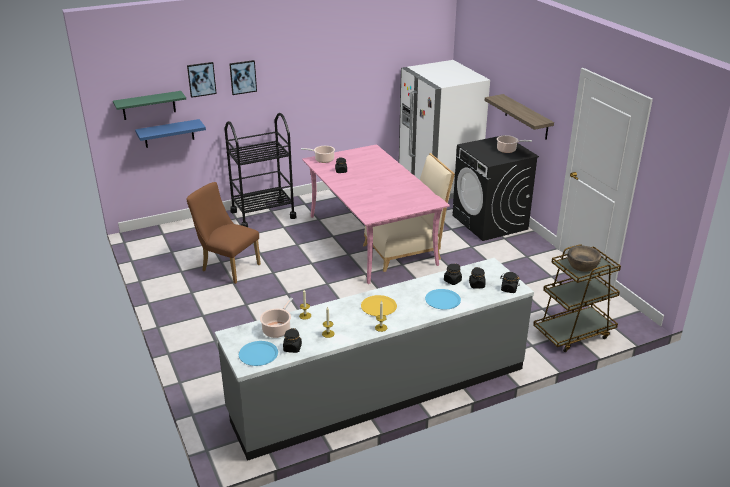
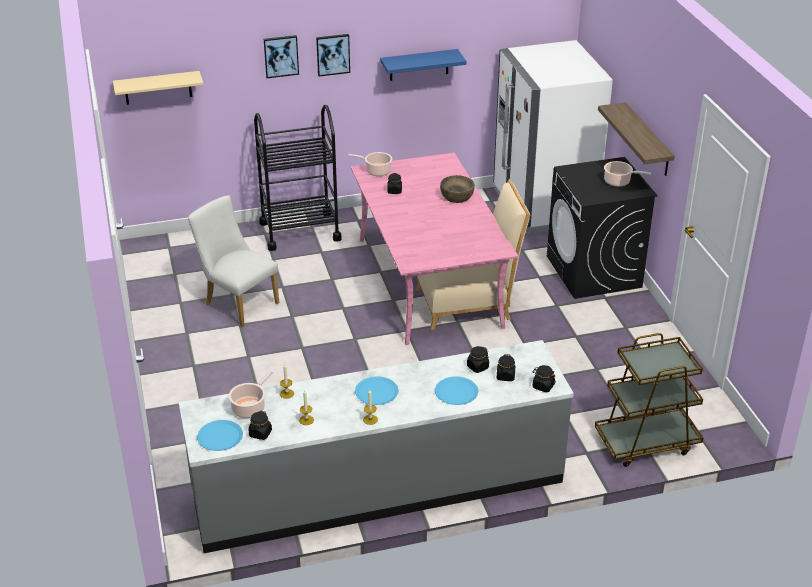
camera: 10 degrees right, 5 degrees up
(148, 105) = (158, 88): green shelf -> beige shelf
(169, 133) = (182, 122): blue shelf -> blue shelf (419, 65)
(201, 79) = (226, 57): picture -> picture (333, 54)
(227, 267) = (238, 302): brown chair -> white chair
(378, 306) = (376, 392): yellow plate -> blue plate
(582, 265) = (655, 361): brown bowl -> brown bowl (457, 196)

